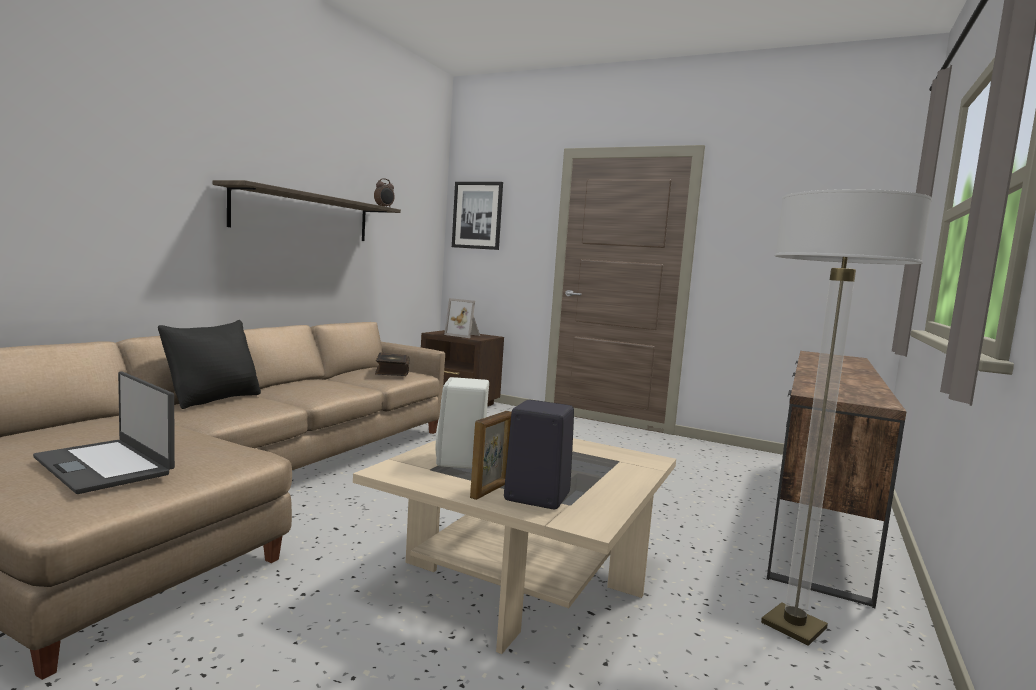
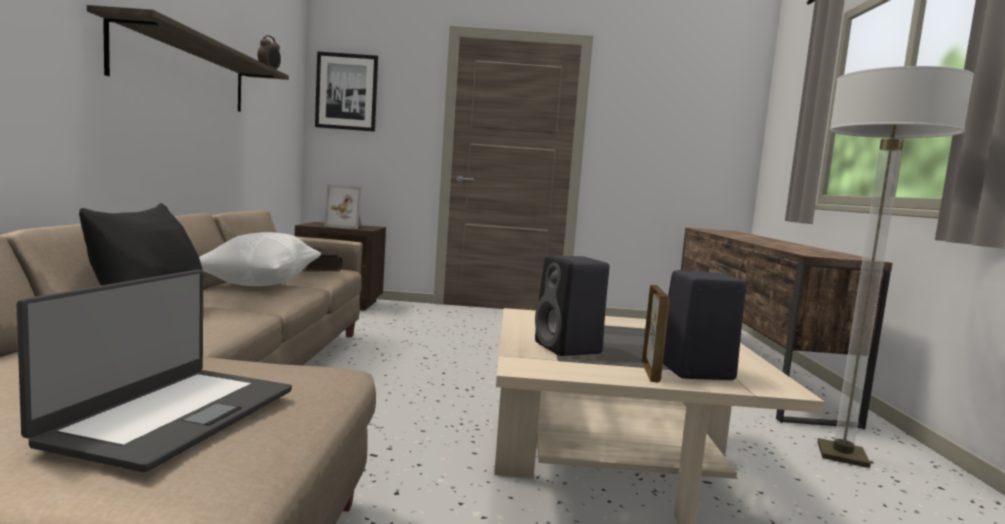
camera: 25 degrees left, 0 degrees up
(105, 465) = (173, 415): laptop -> laptop turned 90 degrees counterclockwise
(326, 382) = (260, 284): none -> white pillow
(461, 461) = (569, 348): white speaker -> black speaker

